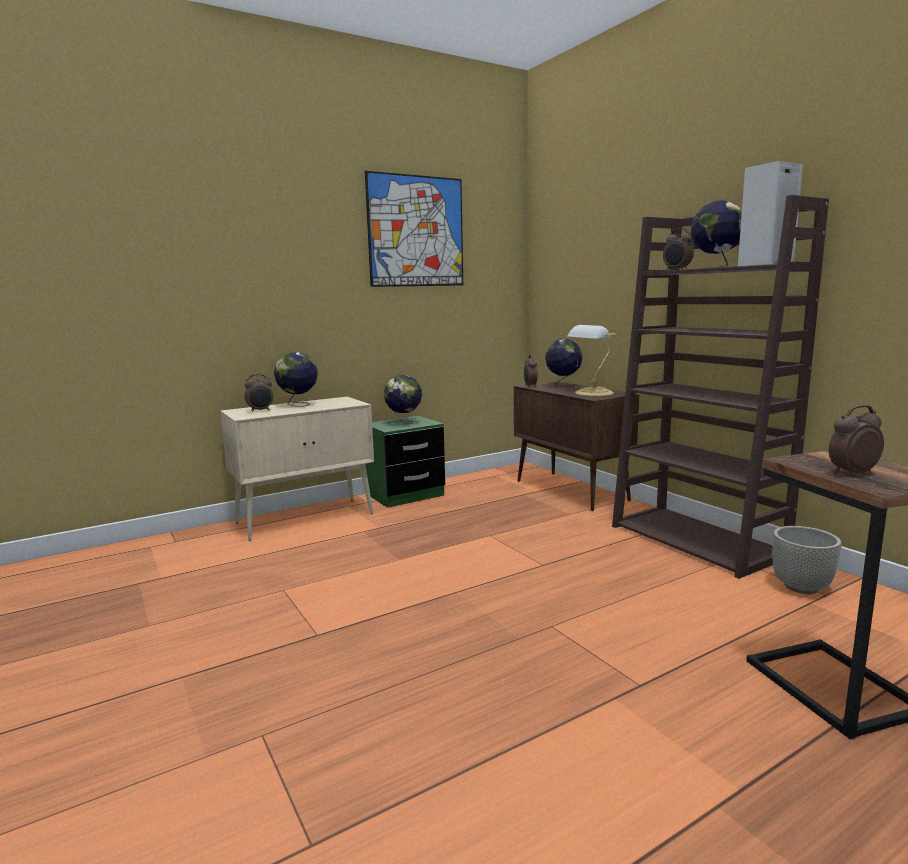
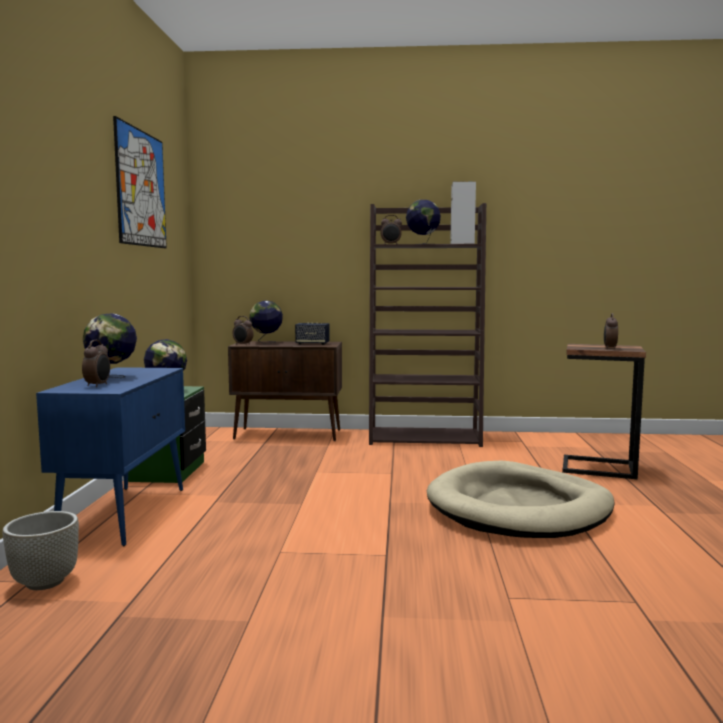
camera: 55 degrees left, 5 degrees down
(306, 518) = (125, 513): beige cabinet -> blue cabinet
(543, 668) = (519, 508): none -> beige dog bed
(592, 393) = (312, 344): table lamp -> speaker
(800, 587) = (508, 442): grey planter -> grey planter (44, 582)

